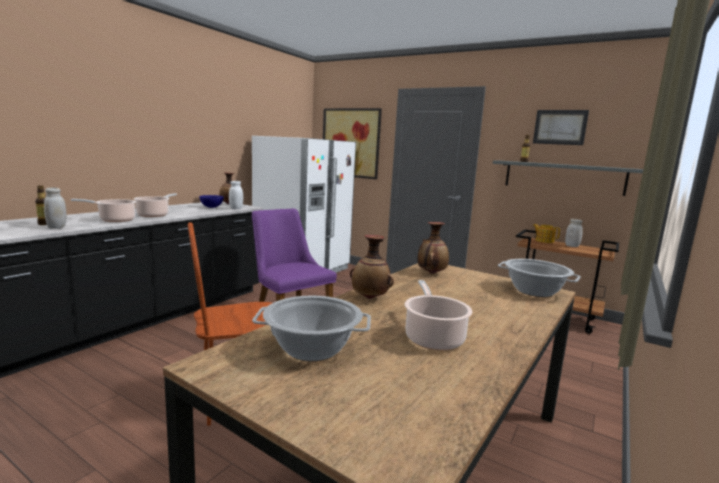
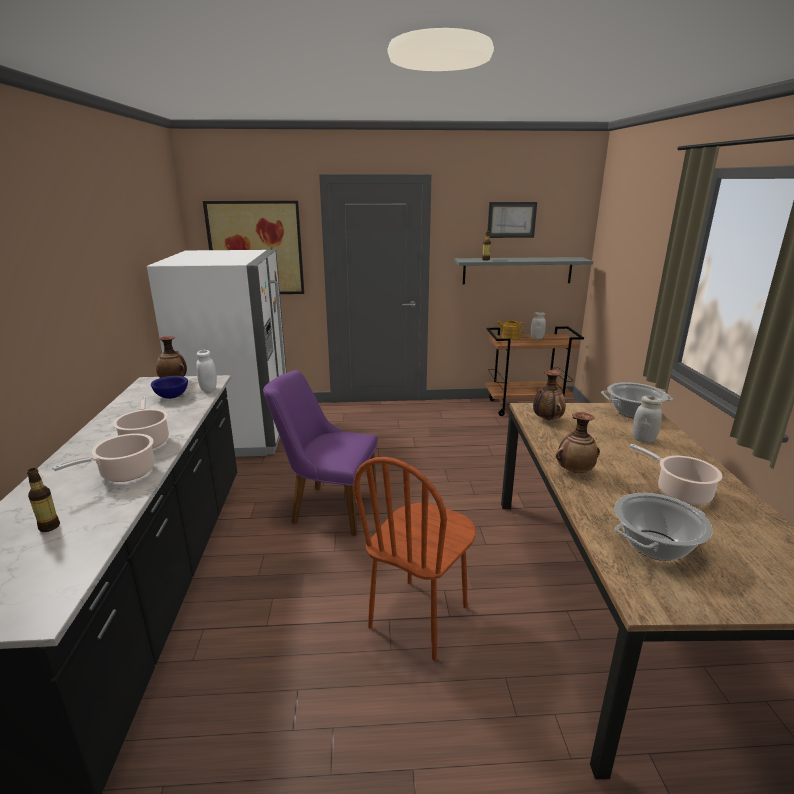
camera: 35 degrees left, 10 degrees up
(57, 227) = (92, 524): white jar -> white jar (643, 439)

